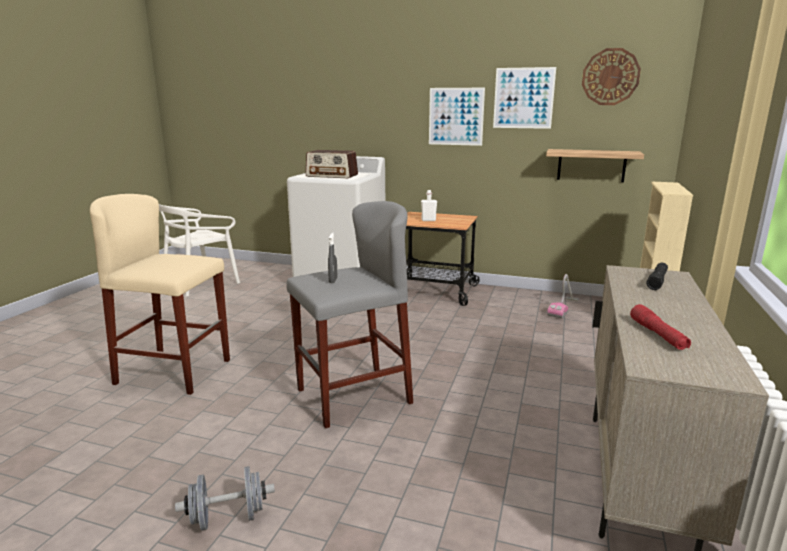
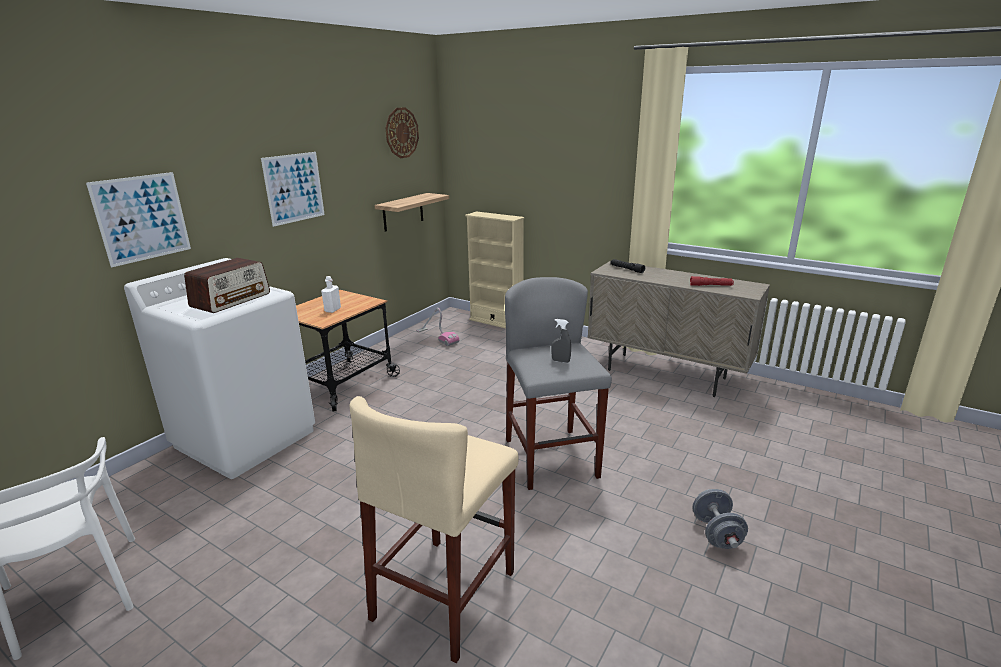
camera: 75 degrees left, 5 degrees up
(523, 98) = (348, 159): picture -> picture (142, 218)

